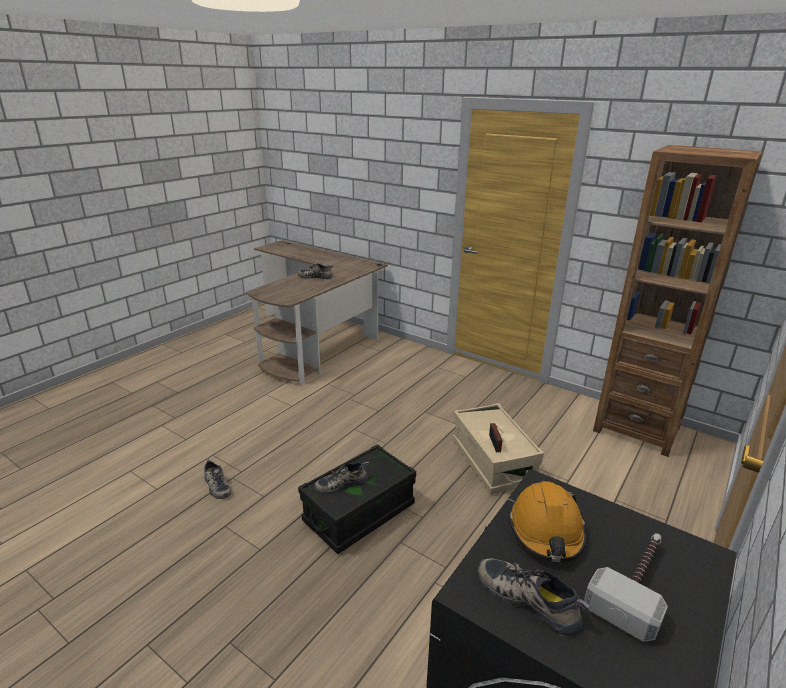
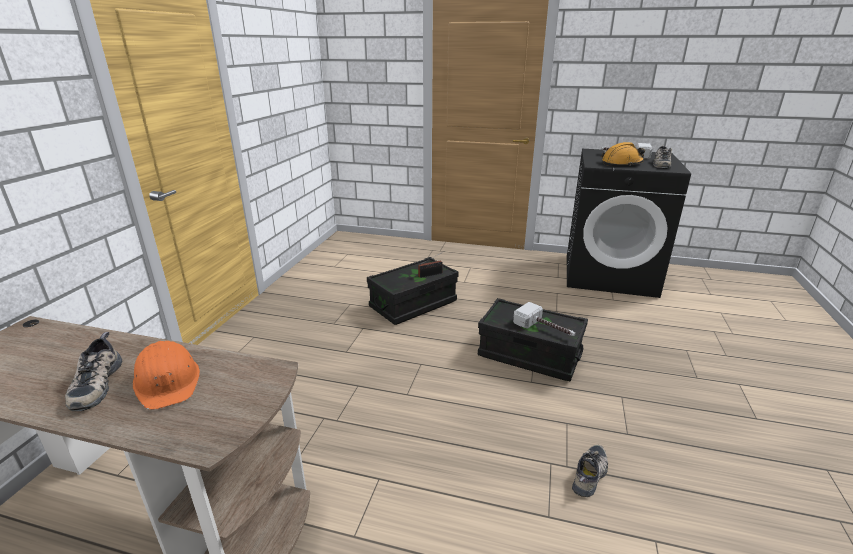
camera: 110 degrees left, 0 degrees up
(303, 285) = (168, 381): none -> orange hard hat
(341, 483) = (545, 329): shoe -> hammer
(492, 462) = (413, 305): beige storage box -> black storage box
(636, 429) = (333, 255): brown bookcase -> none

